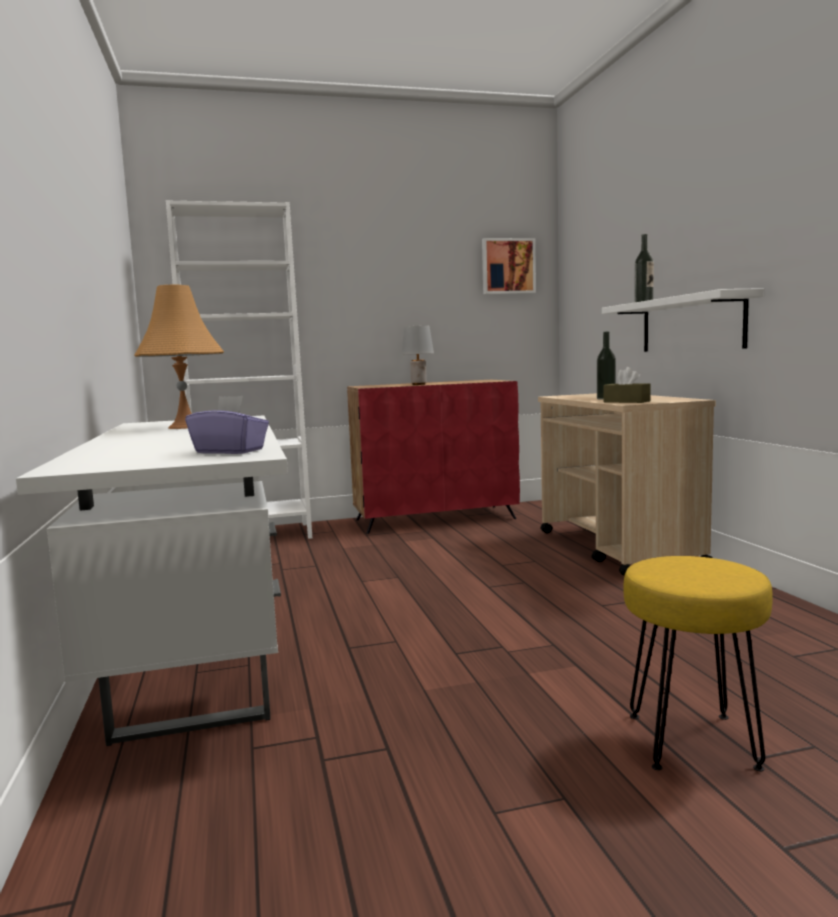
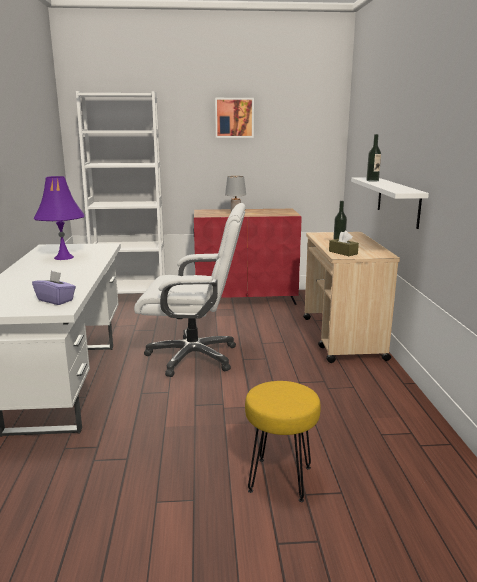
camera: 10 degrees right, 10 degrees up
(185, 427) = (64, 257): orange table lamp -> purple table lamp
(405, 591) = (194, 356): none -> white office chair
(507, 266) = (310, 130): picture -> picture (234, 117)

